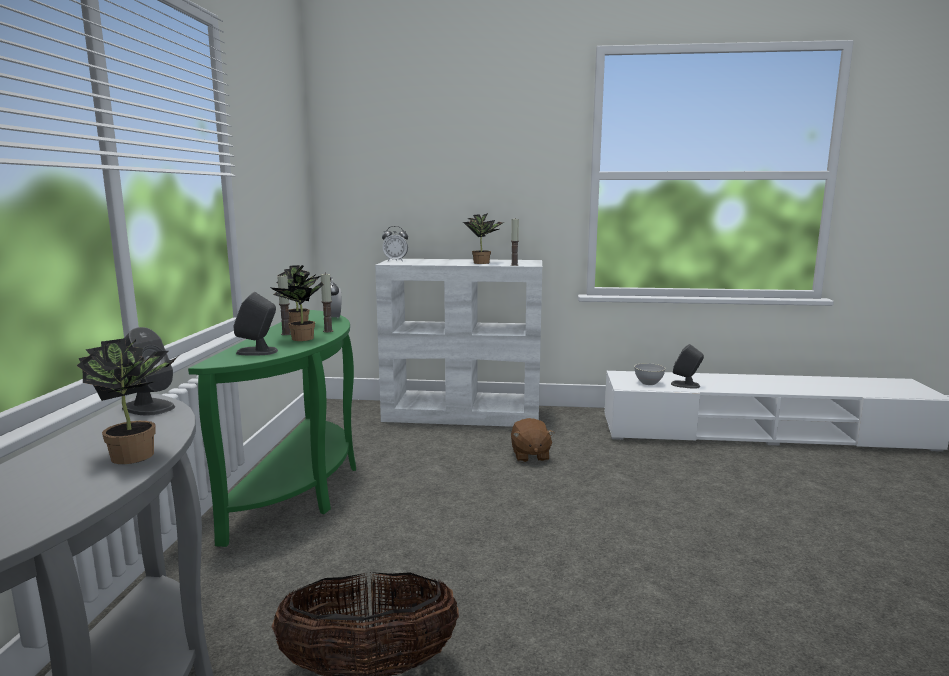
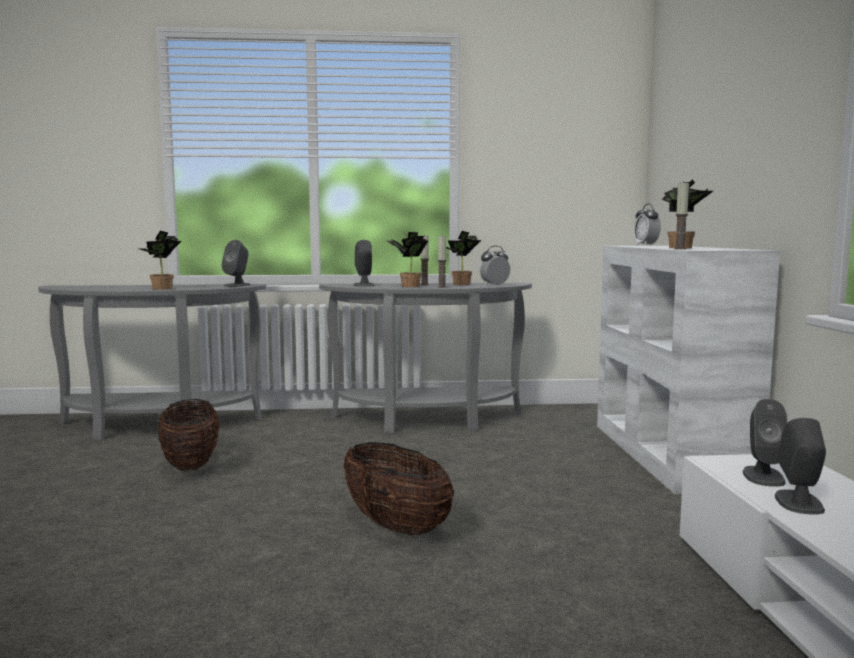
camera: 80 degrees right, 5 degrees down
(302, 487) = (428, 422): green console table -> grey console table
(530, 455) = (567, 492): brown plush toy -> none
(591, 525) = (395, 526): none -> basket
(648, 383) = (763, 476): grey bowl -> grey speaker

